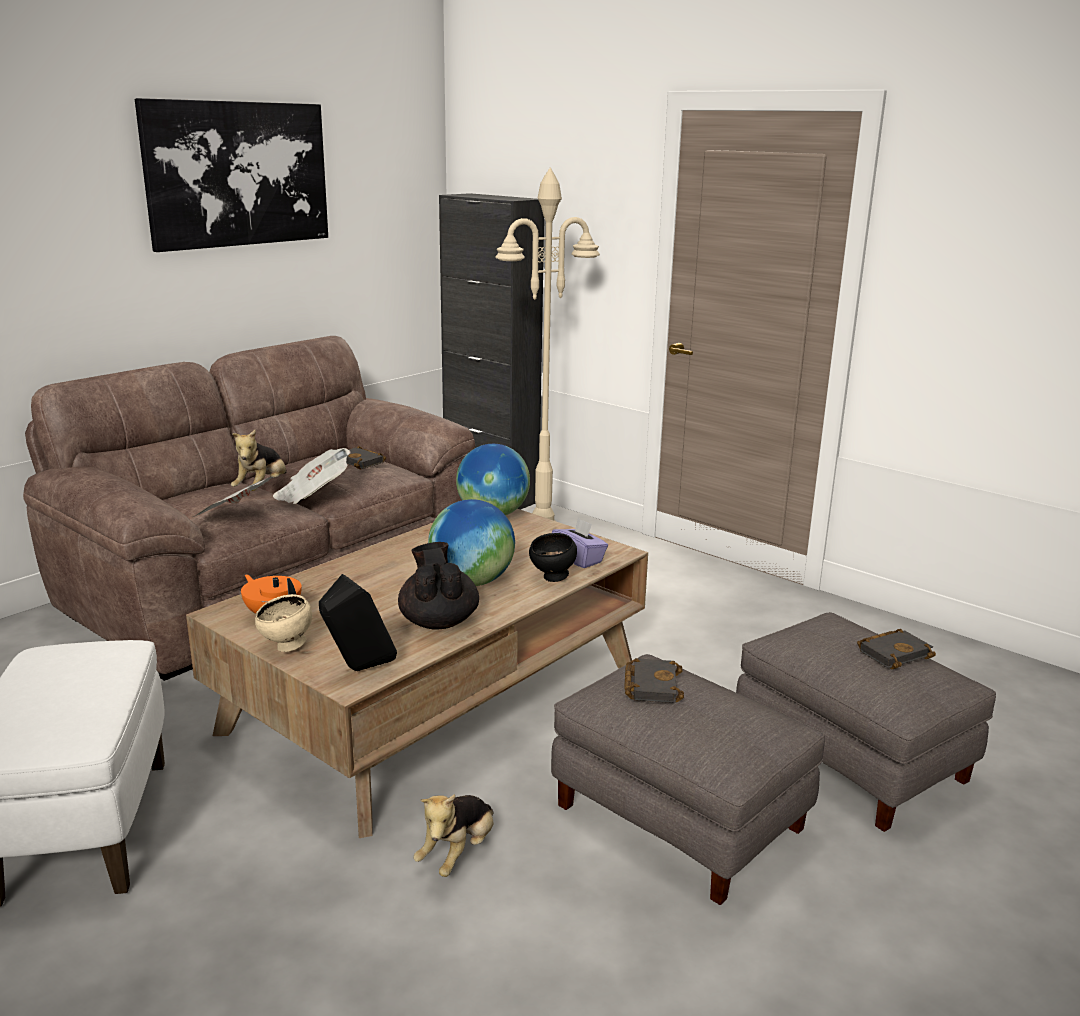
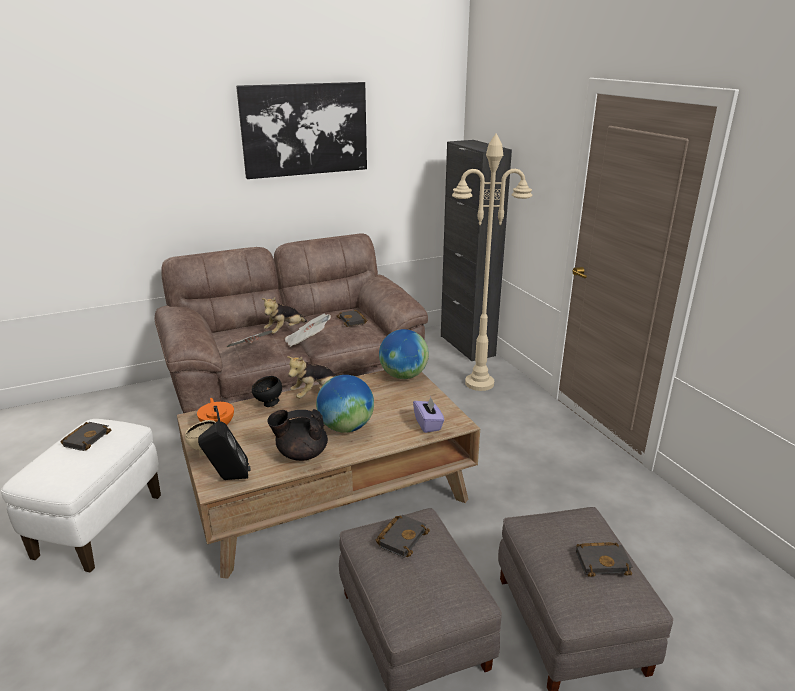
camera: 25 degrees right, 5 degrees up
(54, 671) = (86, 438): none -> black book
(438, 621) = (301, 454): black teapot -> black teapot turned 105 degrees counterclockwise
(458, 853) = (264, 608): plush toy -> plush toy (316, 393)
(553, 578) = (398, 436): black bowl -> black bowl (269, 404)

